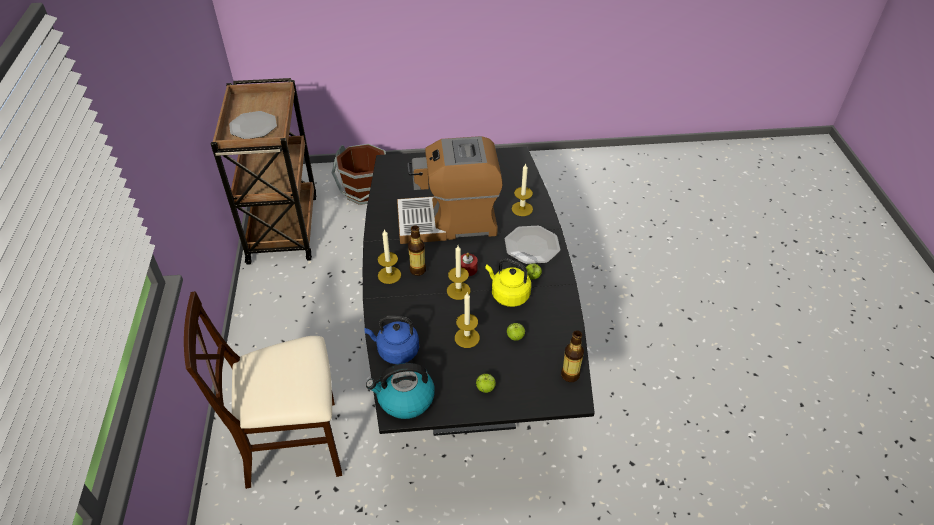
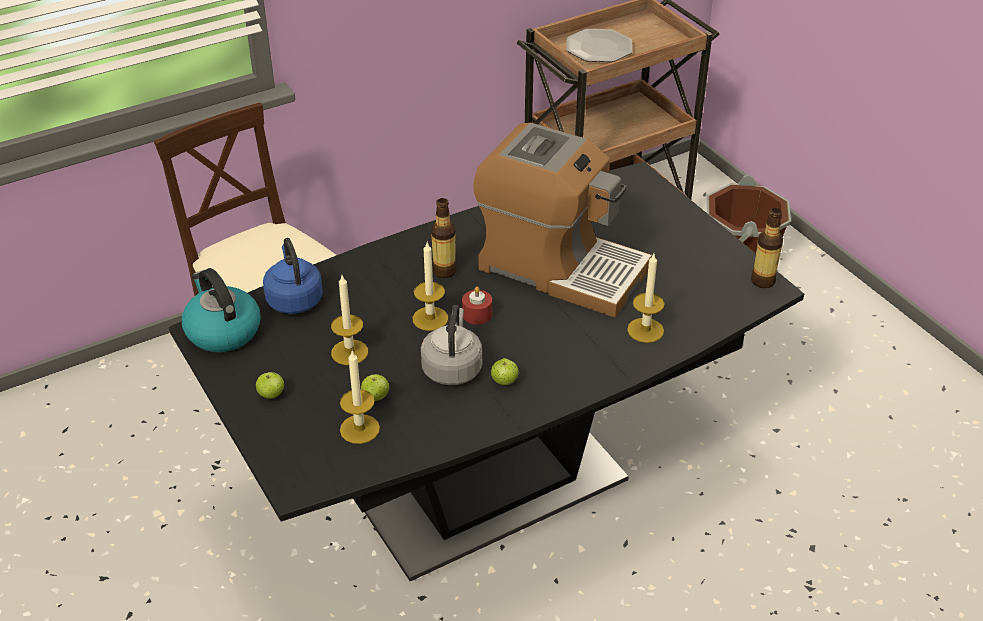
camera: 65 degrees right, 5 degrees down
(389, 275) = (419, 250): candle -> candle (359, 429)
(449, 221) = (560, 268): coffee machine -> coffee machine turned 150 degrees clockwise
(508, 295) = (452, 368): yellow kettle -> grey kettle
(532, 246) = (569, 363): plate -> none
(570, 375) = (335, 471): bottle -> bottle (763, 281)

